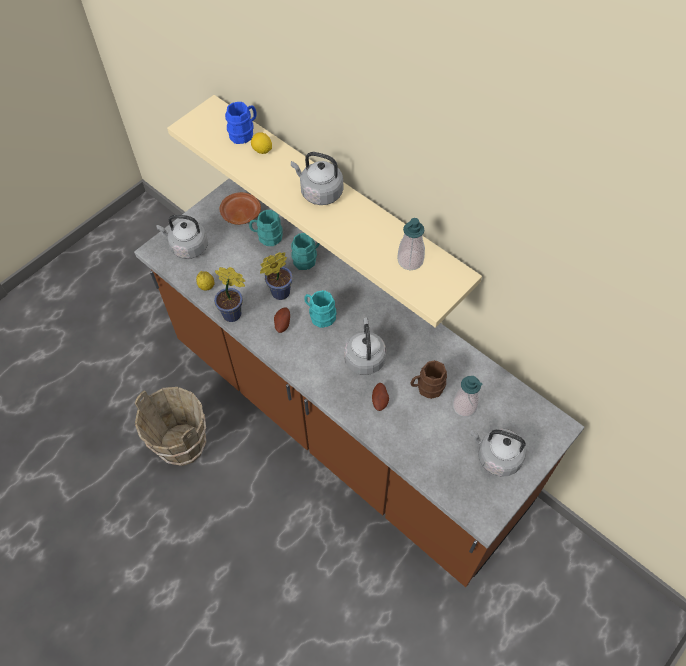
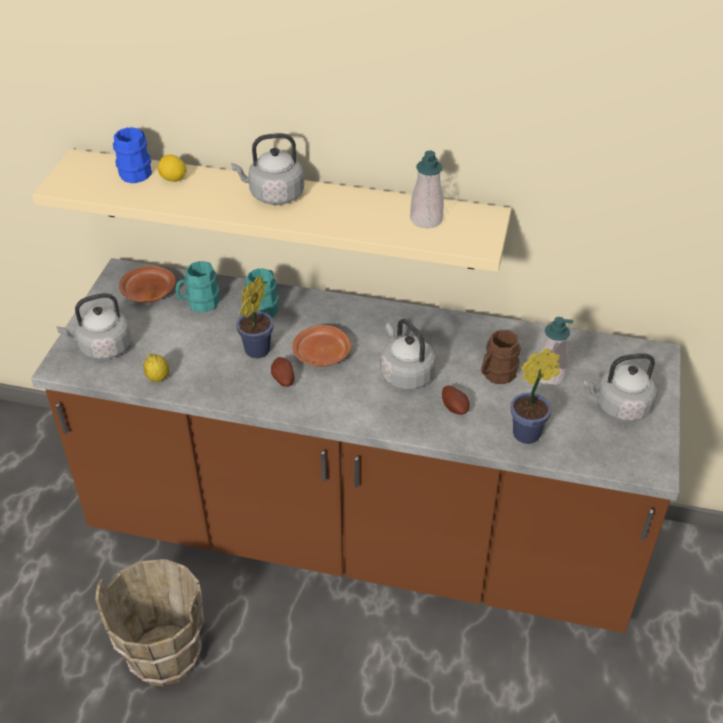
camera: 30 degrees left, 15 degrees down
(234, 315) = (216, 393): potted plant -> potted plant (530, 433)
(319, 315) = (321, 354): turquoise mug -> brown plate

